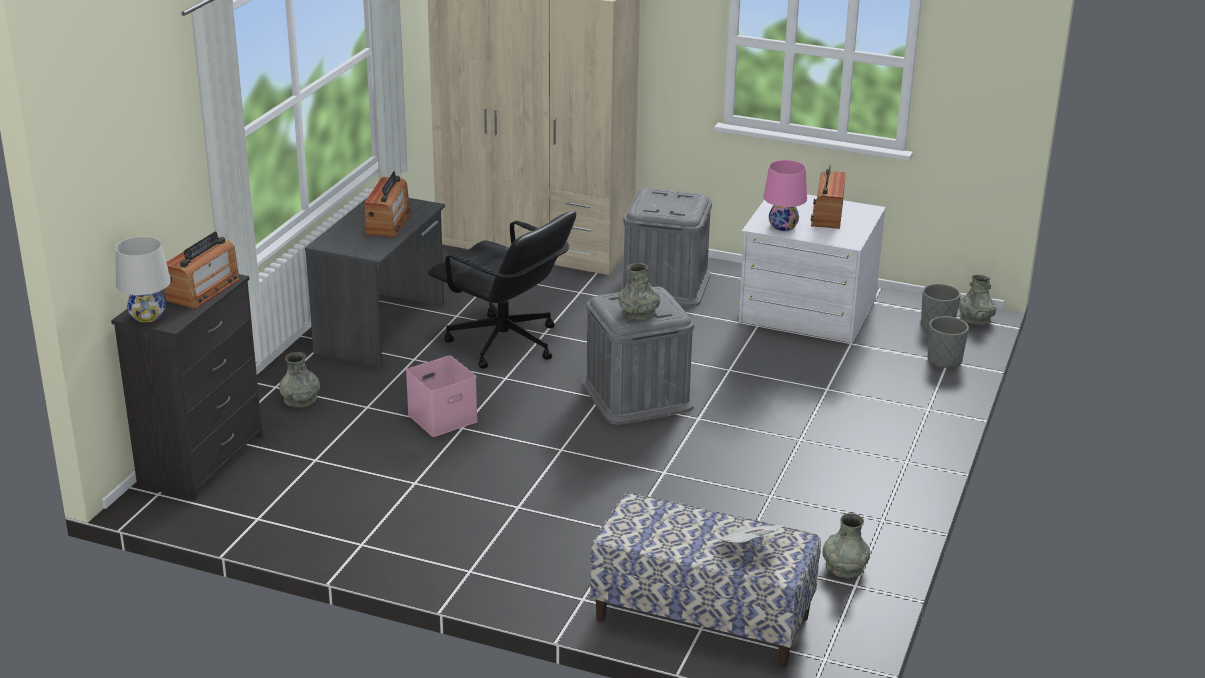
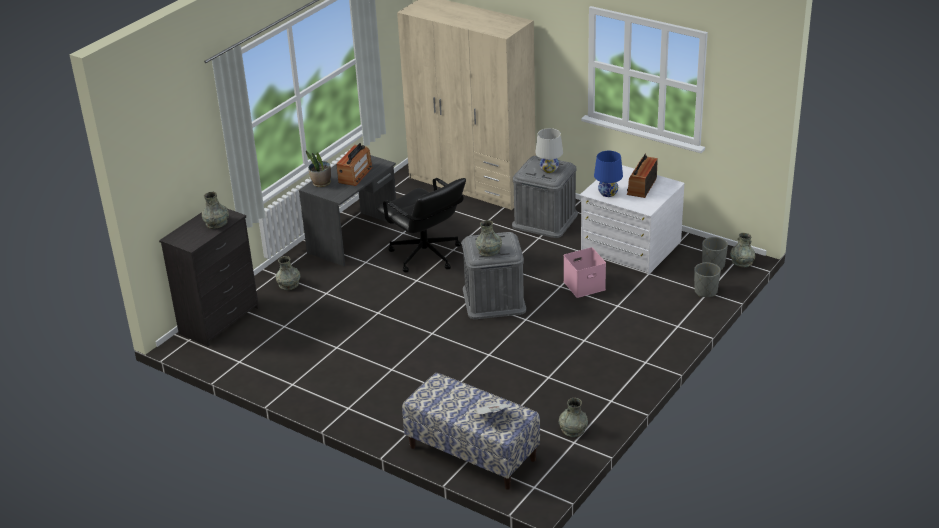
camera: 15 degrees right, 5 degrees up
(147, 316) = (179, 239): white table lamp -> white table lamp (549, 169)
(203, 290) = (216, 223): radio -> grey vase
(338, 237) = (321, 183): none -> potted plant
(443, 417) = (369, 304): pink storage box -> pink storage box (584, 285)
(783, 226) = (608, 193): pink table lamp -> blue table lamp

